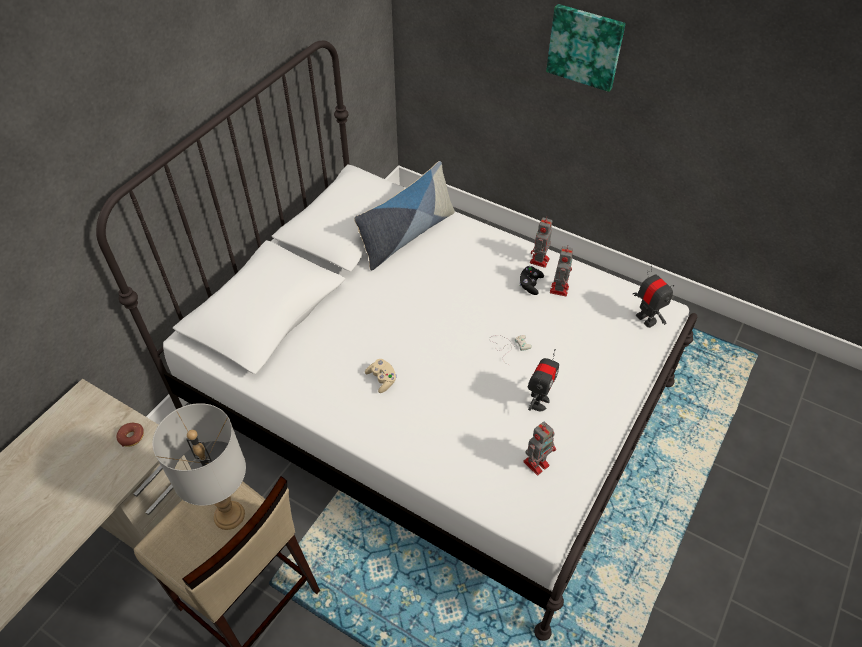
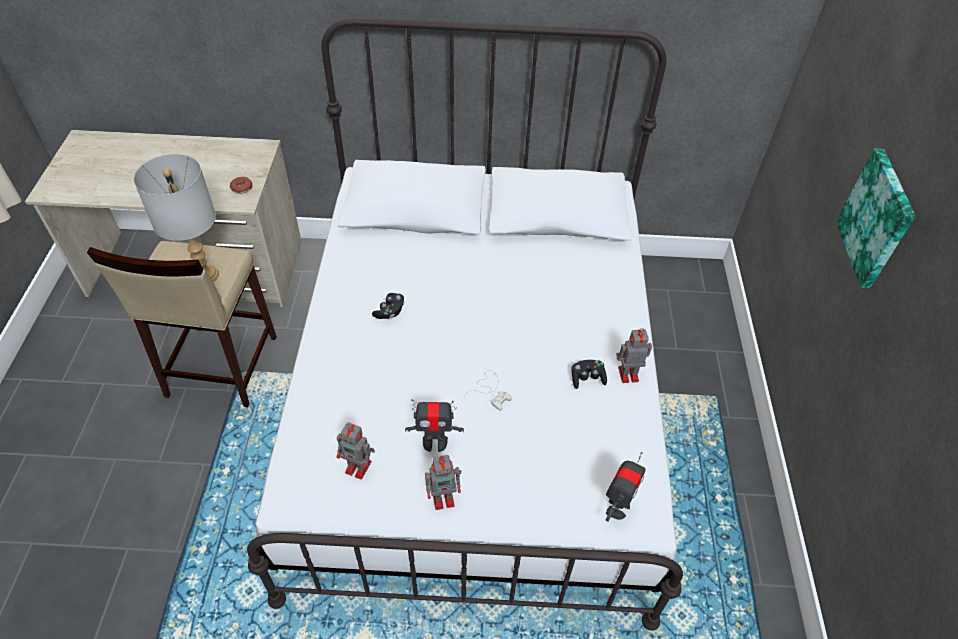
camera: 60 degrees right, 0 degrees up
(382, 379) = (390, 311): beige game controller -> black game controller
(407, 236) = (576, 256): pillow -> none
(559, 288) = (601, 406): toy robot -> toy robot (444, 497)

